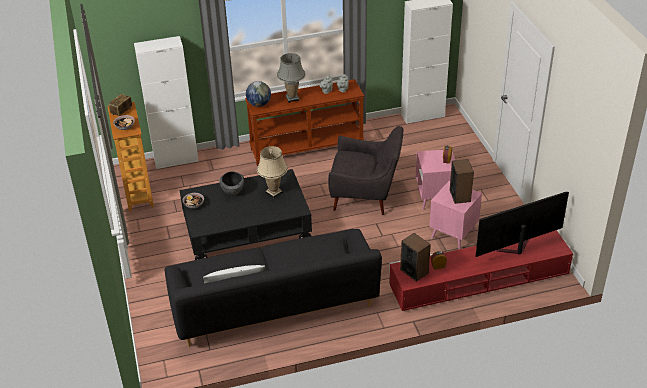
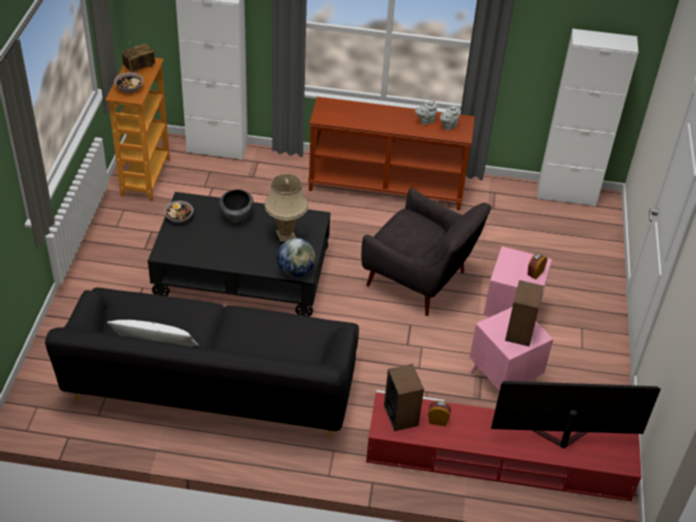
camera: 20 degrees right, 5 degrees up
(259, 104) = (328, 111): globe -> globe (295, 271)
(292, 98) = (375, 117): grey table lamp -> none

